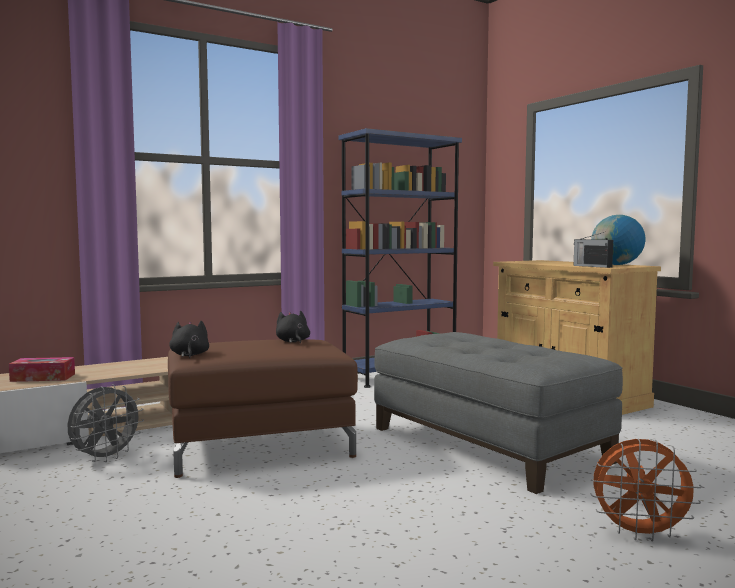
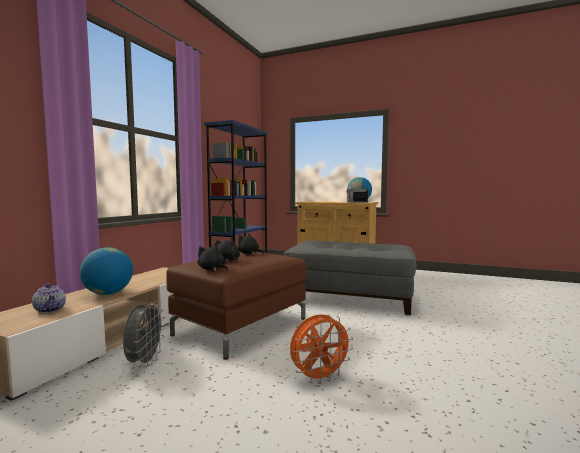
camera: 35 degrees left, 0 degrees up
(43, 377) = (50, 309): tissue box -> teapot
(115, 371) = (108, 293): none -> globe
(233, 347) = (227, 261): none -> black plush toy
(640, 534) = (471, 320): orange fan -> orange fan (319, 378)

